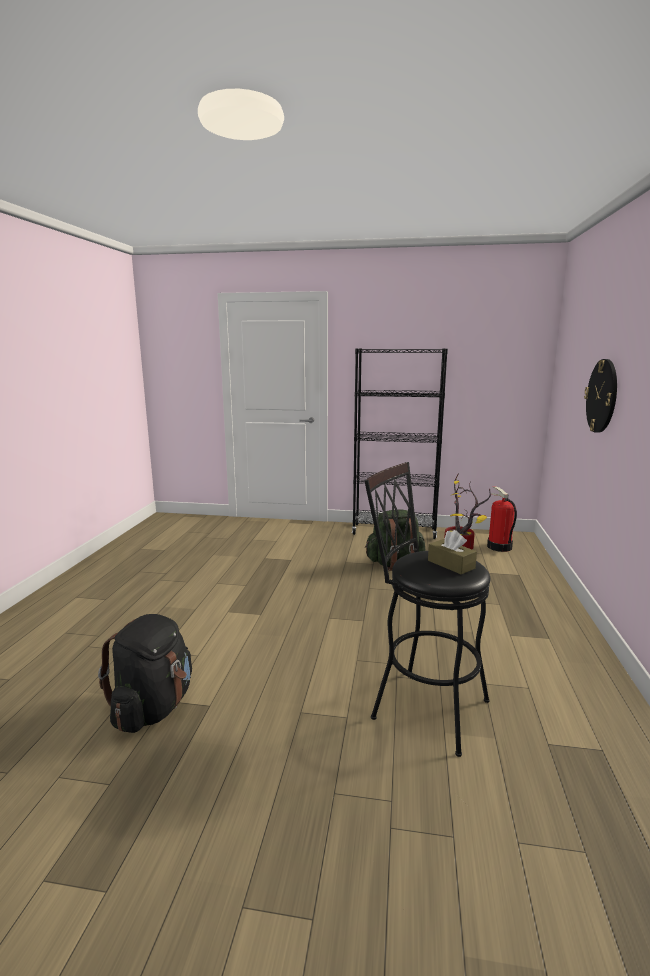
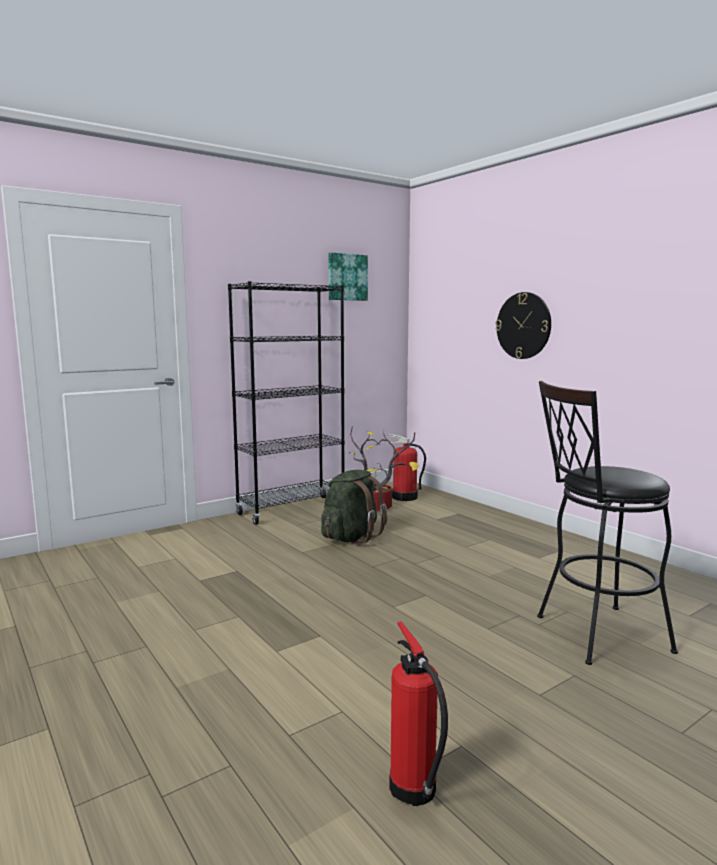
camera: 45 degrees left, 5 degrees down
(153, 708) = (414, 791): black backpack -> fire extinguisher
(451, 564) = (624, 471): brown tissue box -> none
(478, 338) = (347, 277): none -> picture

